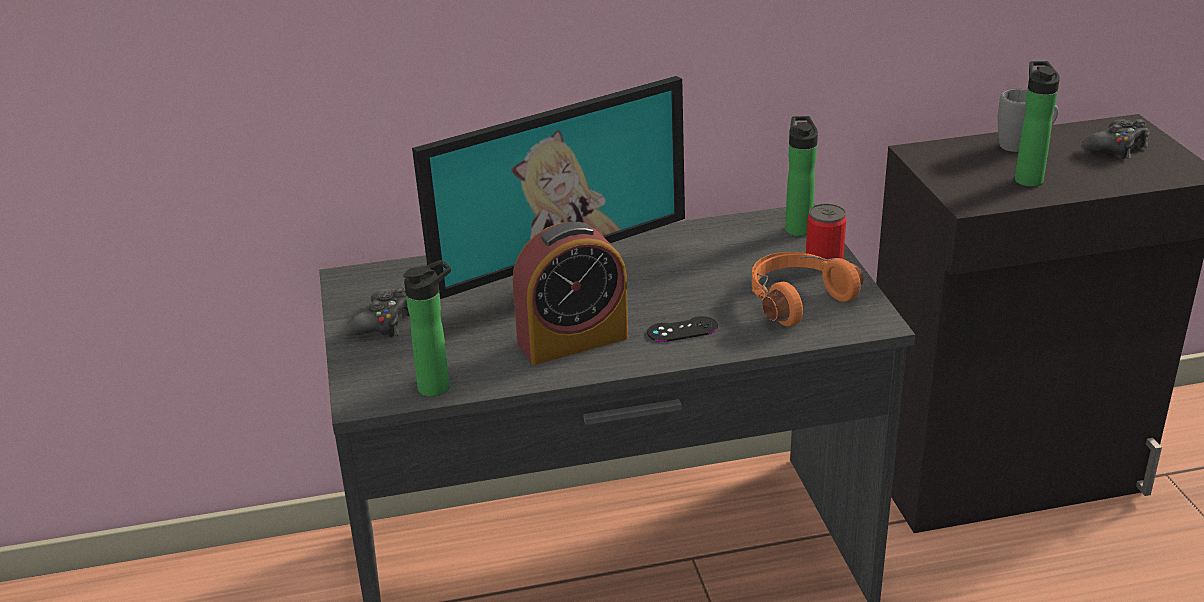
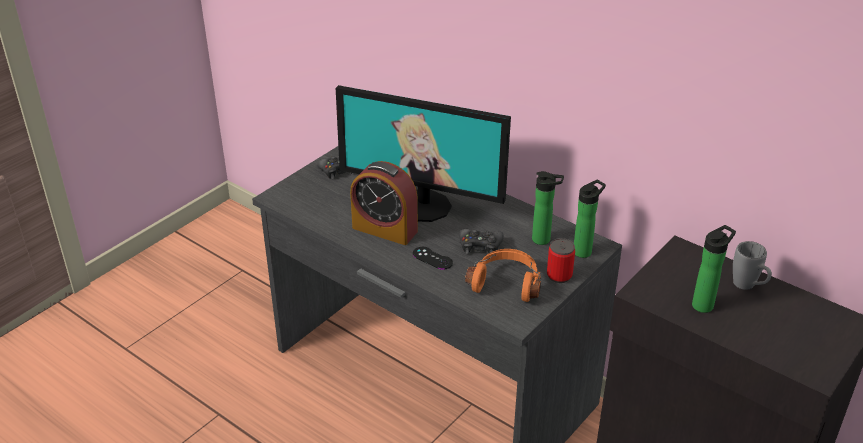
camera: 50 degrees right, 5 degrees up
(438, 386) = (307, 211): bottle -> bottle (544, 240)
(1116, 147) = (805, 327): black game controller -> black game controller (480, 246)

